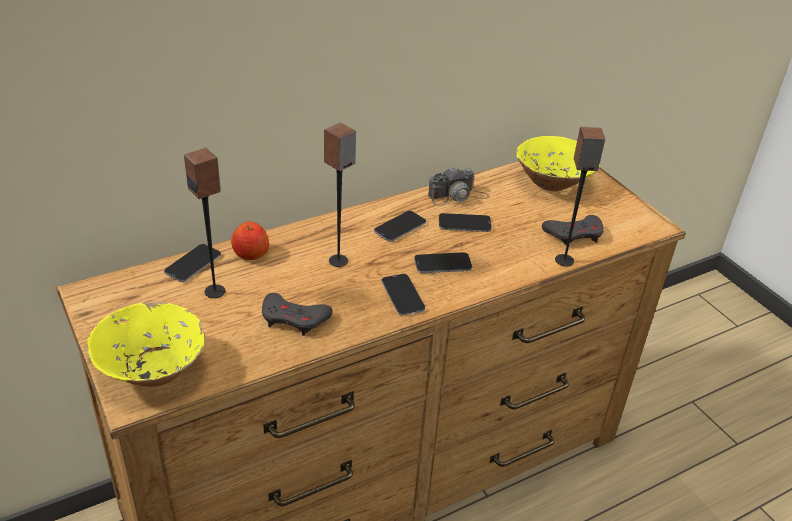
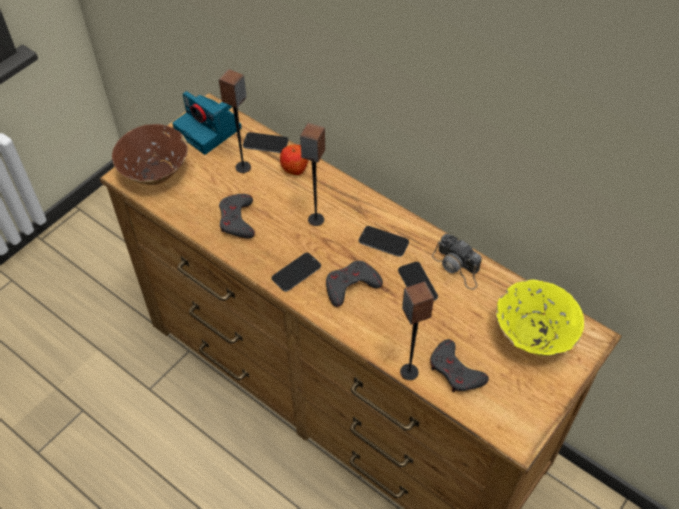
camera: 70 degrees right, 15 degrees up
(126, 302) = (209, 130): none -> camera
(153, 370) = (155, 172): yellow bowl -> brown bowl
(442, 264) = (351, 285): phone -> grey game controller

